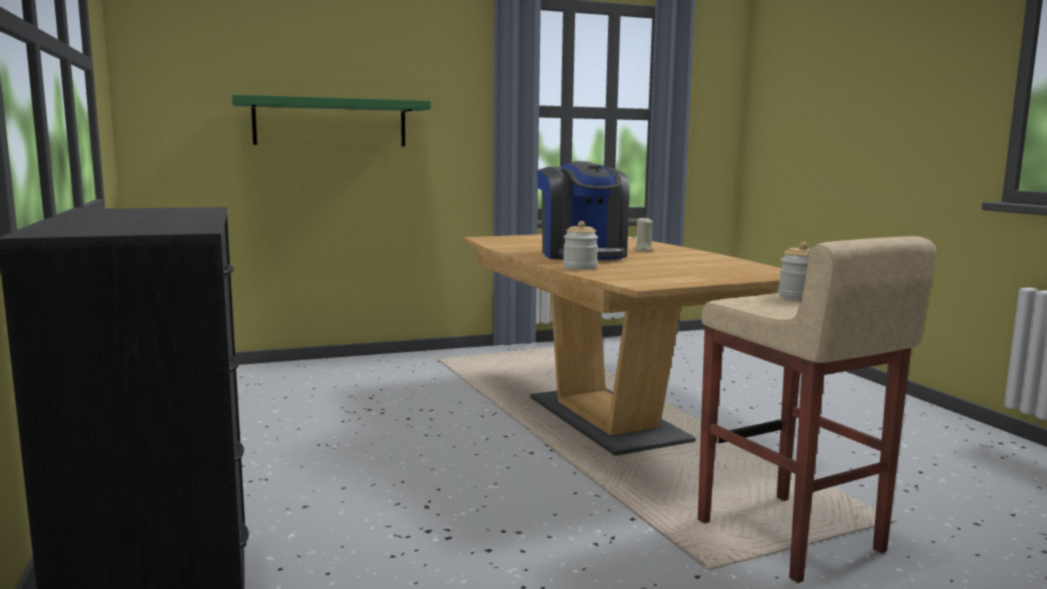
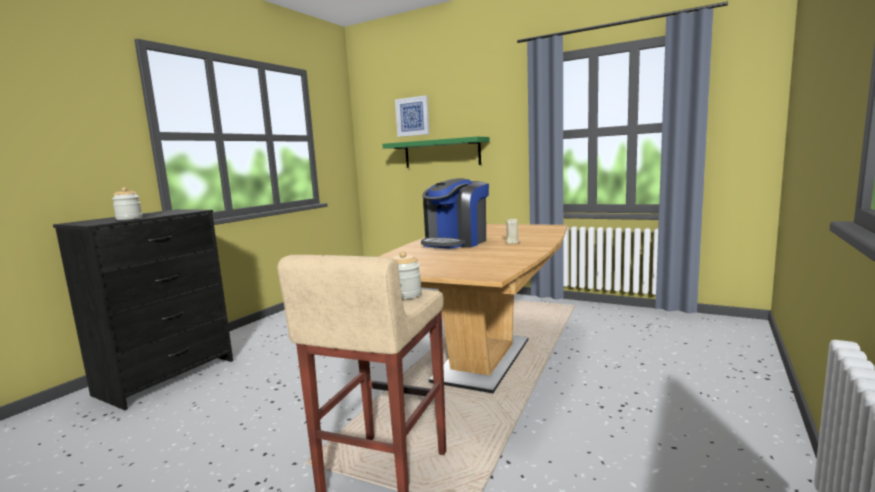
camera: 50 degrees right, 0 degrees up
(269, 50) = (412, 116): none -> picture
(580, 267) = (406, 251): jar -> jar (129, 218)

